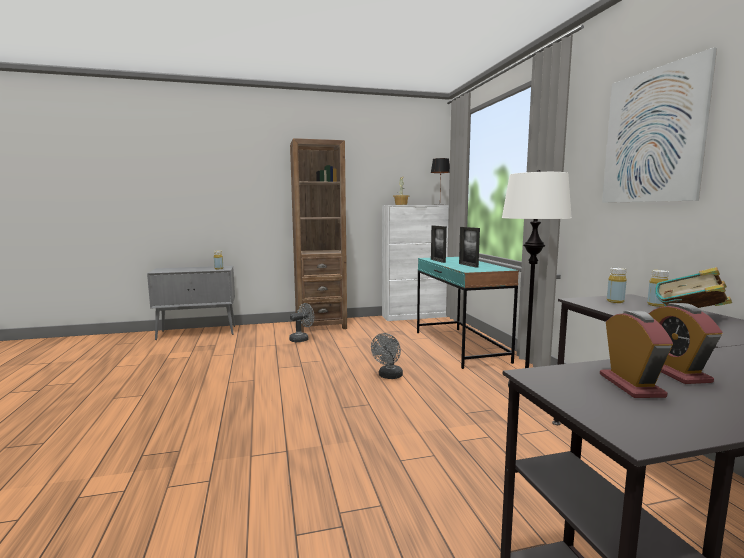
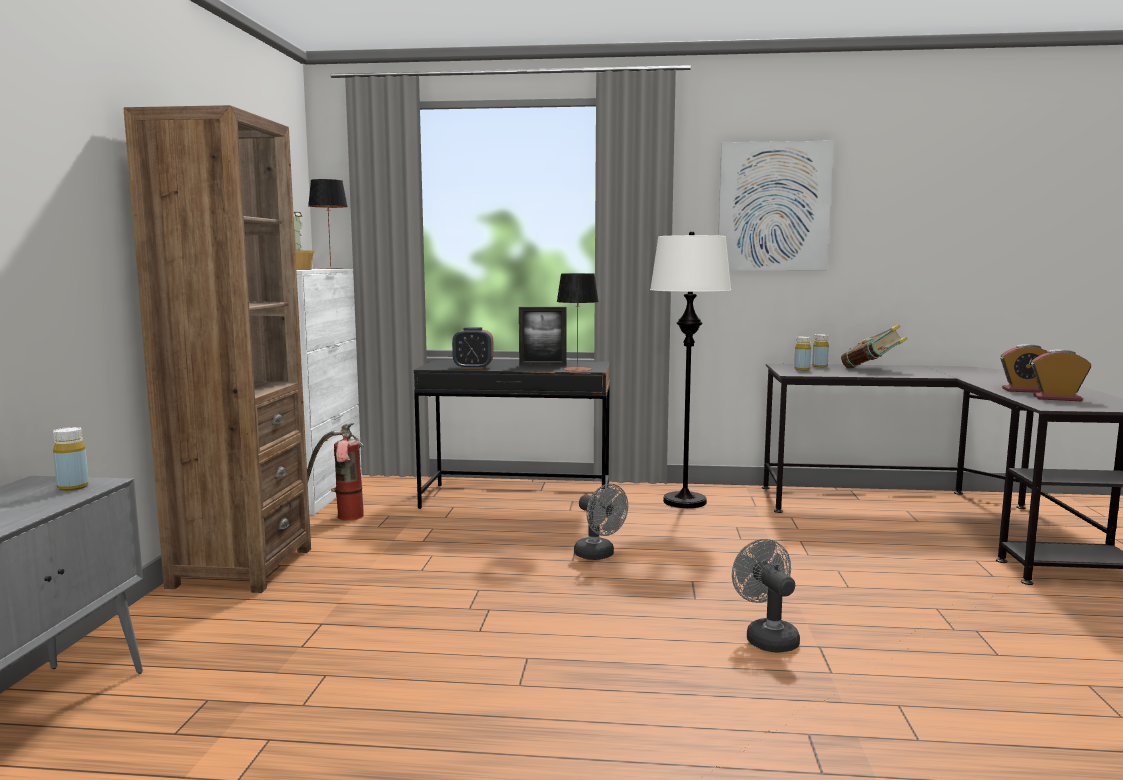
camera: 70 degrees left, 0 degrees up
(301, 339) = (318, 594): grey fan -> grey fan (767, 637)
(387, 325) = (340, 518): none -> fire extinguisher
(438, 261) = (473, 368): picture frame -> alarm clock
(460, 346) = (517, 499): turquoise desk -> black desk
(466, 269) = (577, 369): none -> table lamp

